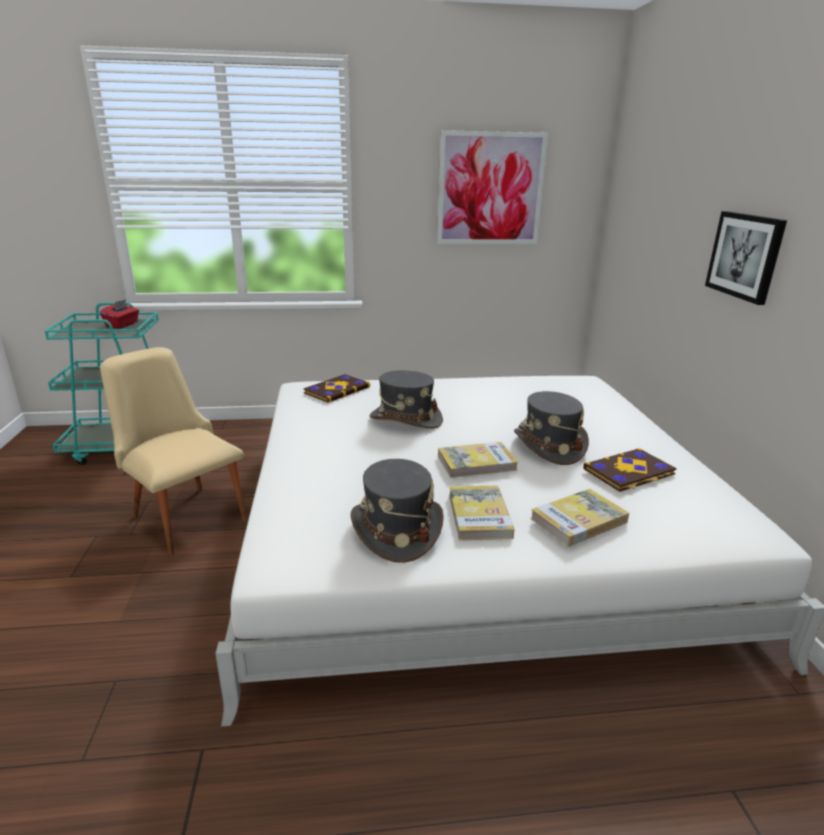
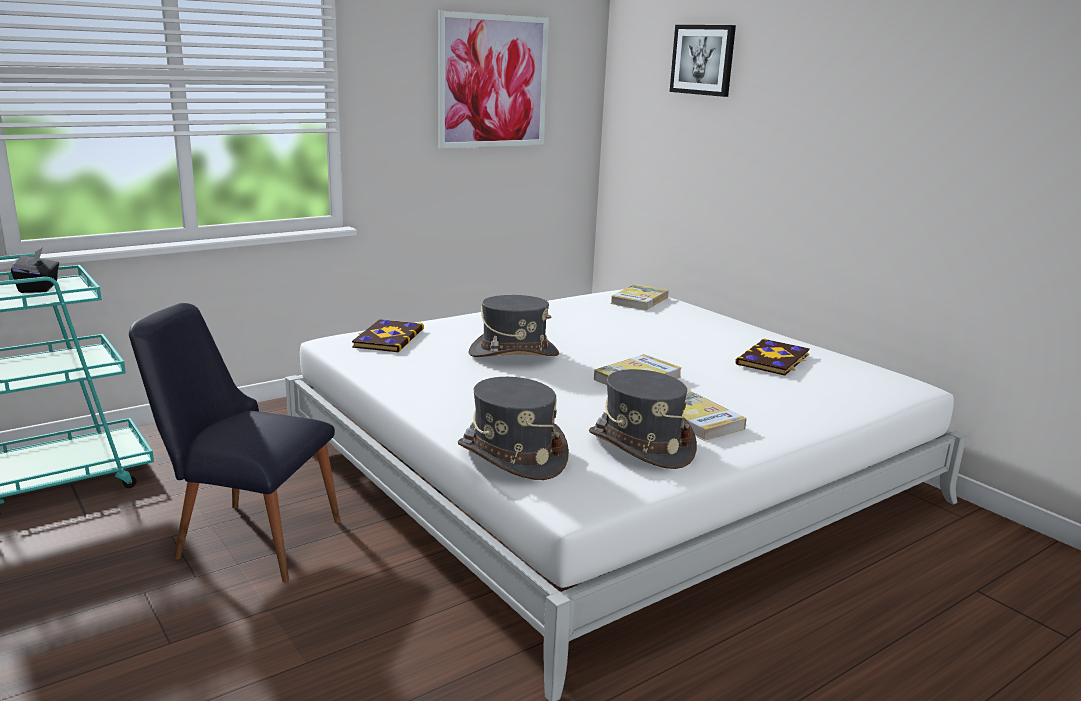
camera: 30 degrees left, 5 degrees down
(122, 325) = (39, 287): red tissue box -> black tissue box
(184, 513) = (246, 536): beige chair -> black chair
(549, 446) = (681, 352): grey hat -> grey hat (512, 456)
(578, 520) = (780, 403): book -> book (639, 300)
(745, 256) = (816, 142): picture -> picture (703, 60)

